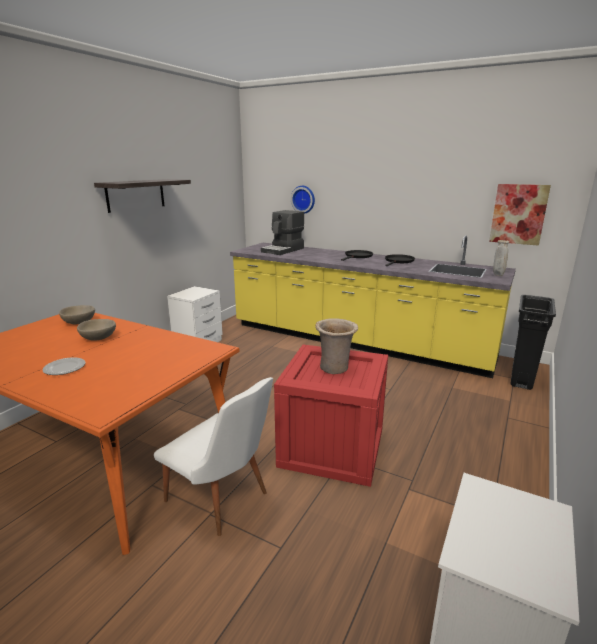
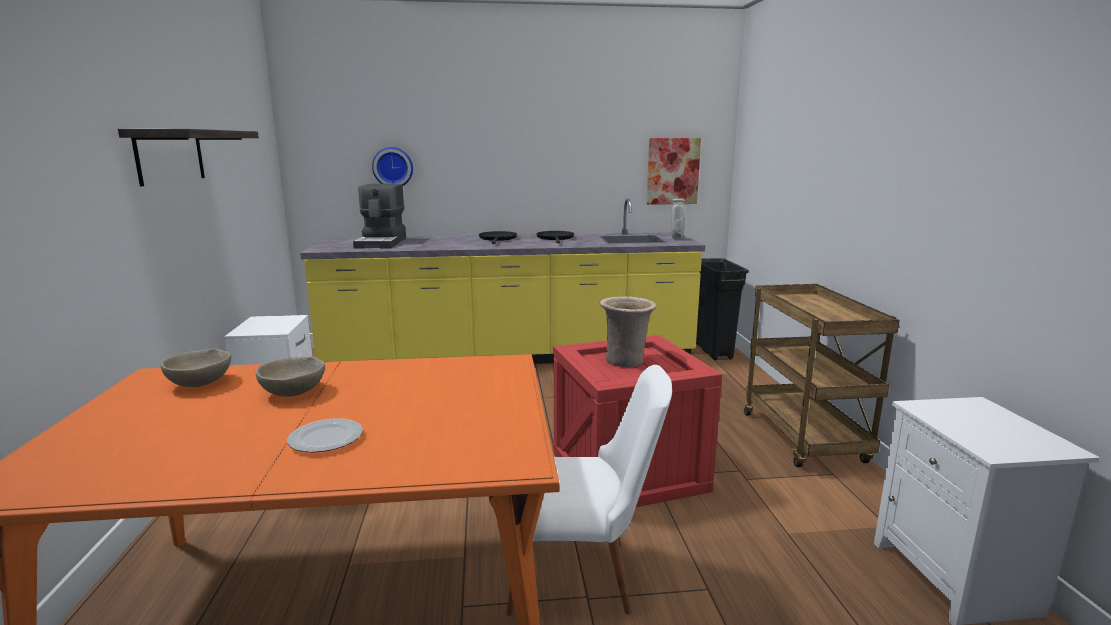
camera: 35 degrees left, 5 degrees down
(506, 479) = (805, 439): none -> brown cart

